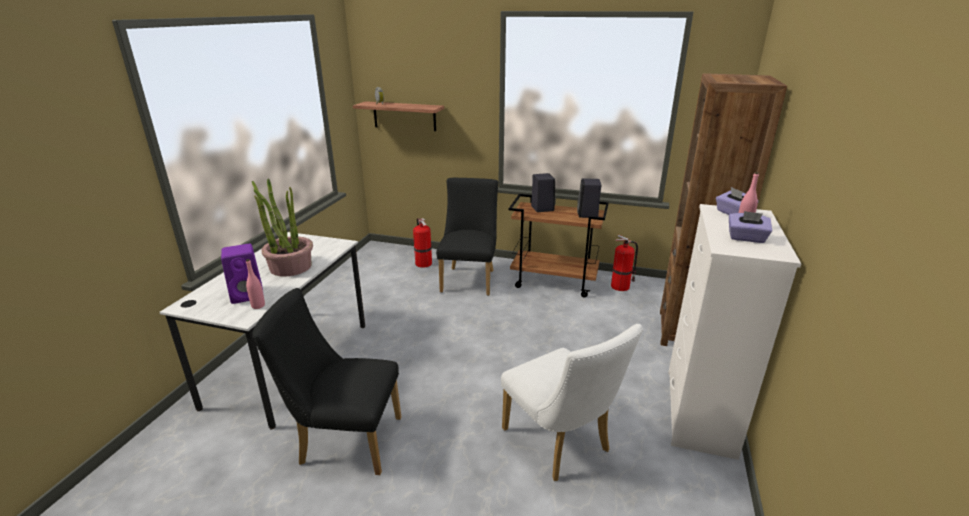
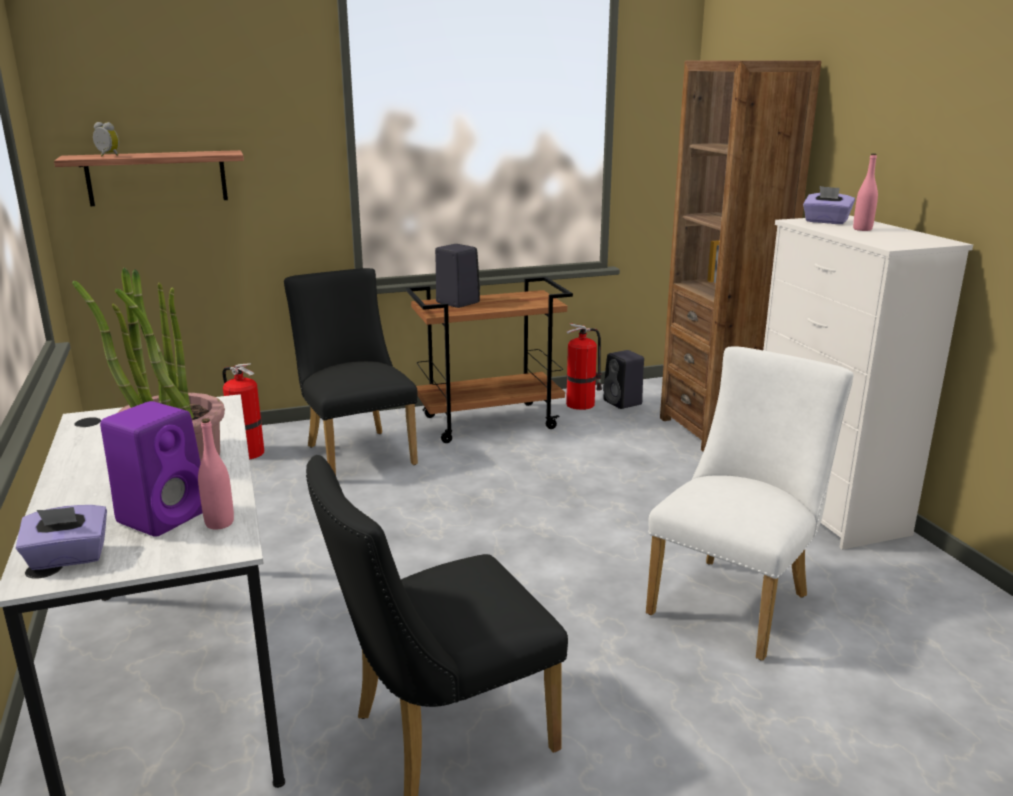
camera: 35 degrees left, 5 degrees down
(561, 444) = (736, 600): white chair -> white chair turned 75 degrees counterclockwise
(587, 214) = (531, 298): black speaker -> black speaker (623, 403)
(746, 238) = (887, 236): purple tissue box -> purple tissue box (68, 558)

